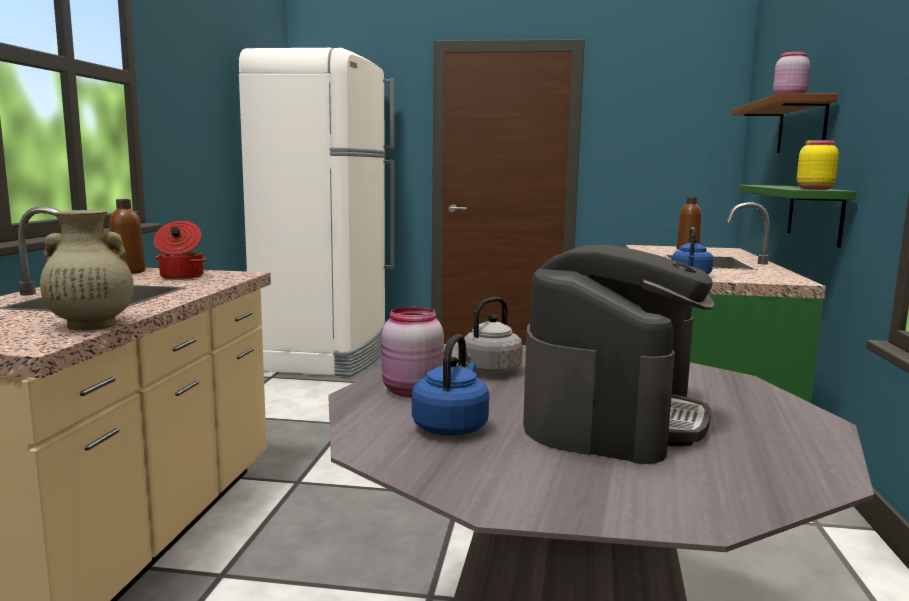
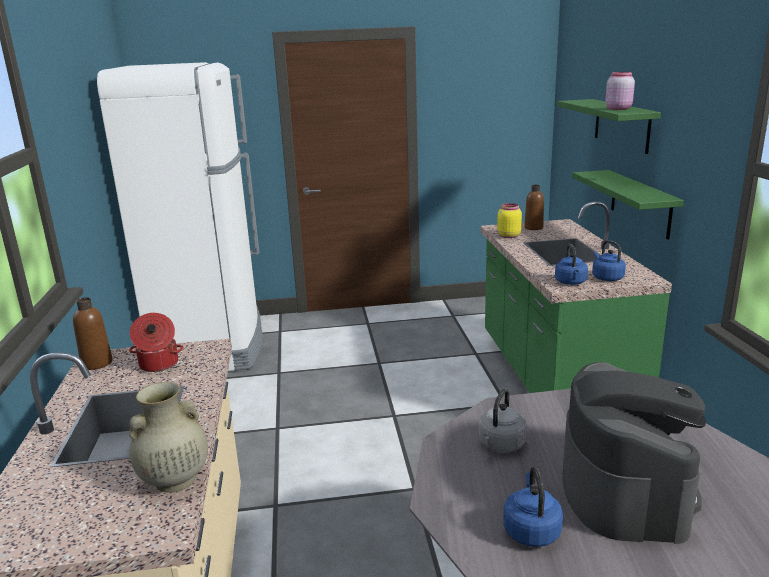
camera: 15 degrees left, 10 degrees up
(410, 391) = (467, 488): pink jar -> none
(741, 277) = (606, 278): none -> blue kettle
(801, 127) = (621, 125): brown shelf -> green shelf
(813, 189) = (650, 197): yellow jar -> yellow jar (508, 236)

